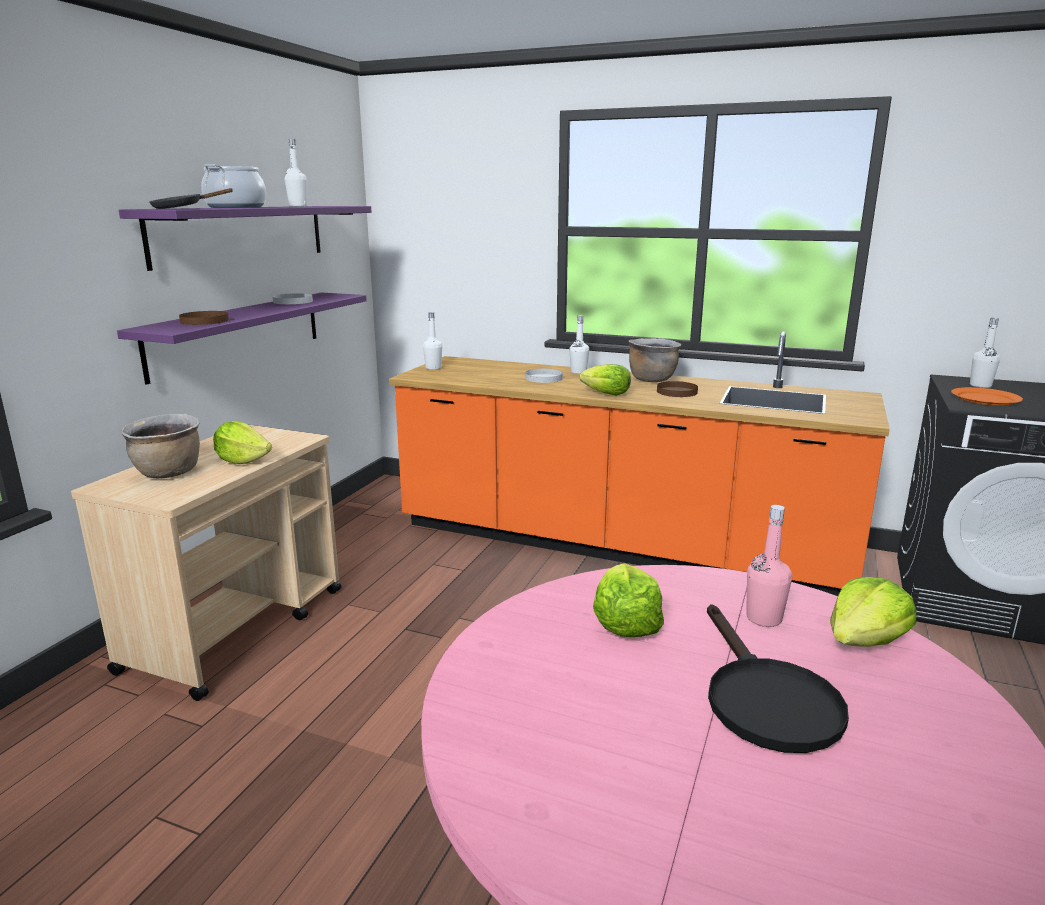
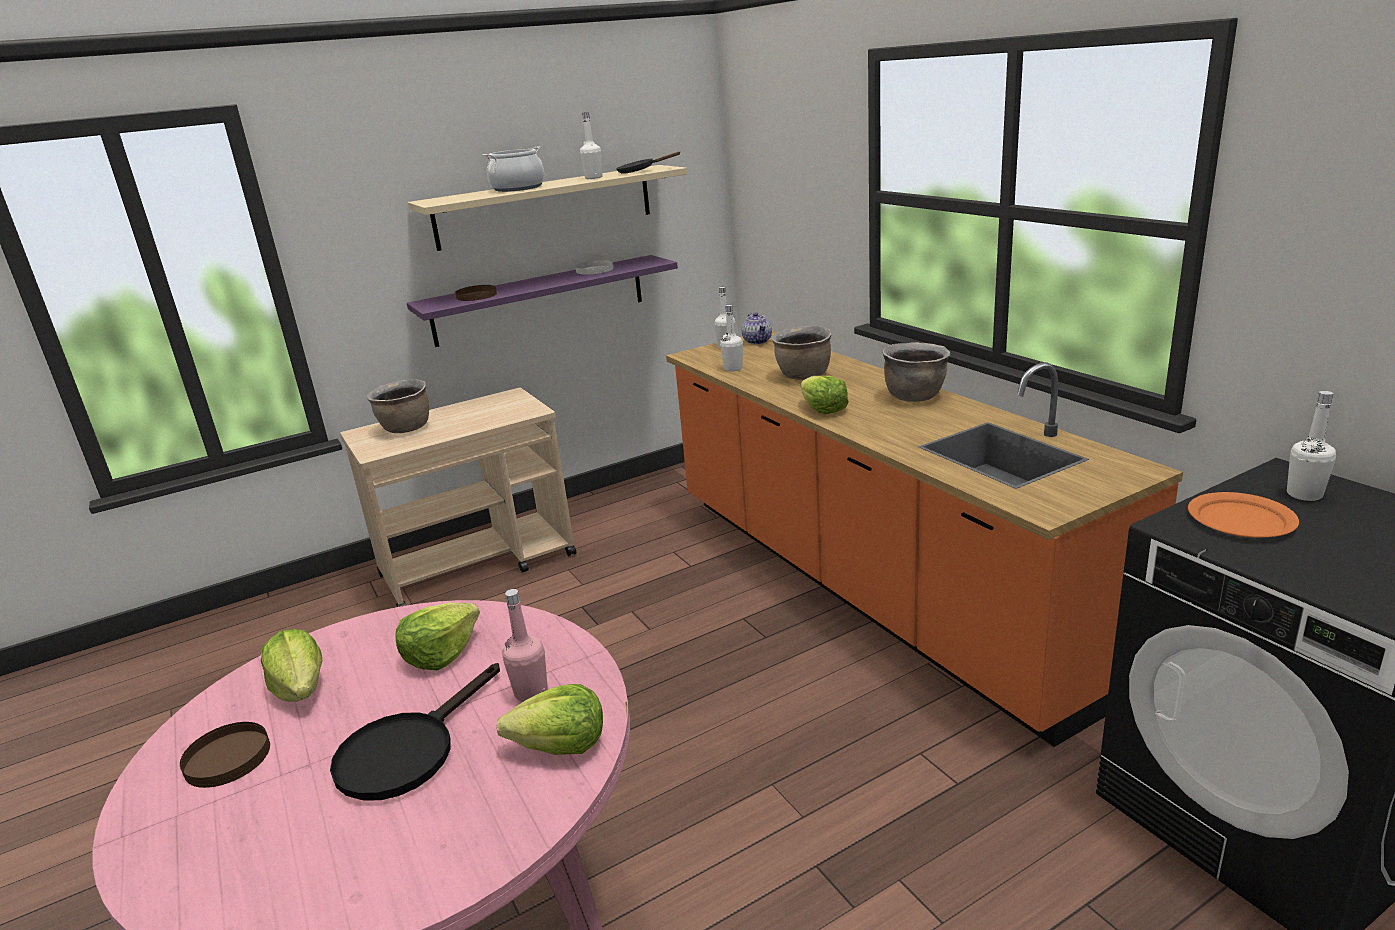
camera: 40 degrees right, 5 degrees up
(182, 208) = (448, 200): black frying pan -> black frying pan (640, 171)
(242, 234) = (545, 207): purple shelf -> beige shelf
(243, 461) = (462, 427): lettuce -> lettuce (301, 689)
(454, 363) = (758, 341): none -> teapot
(544, 378) = (803, 376): white plate -> brown cooking pot
(578, 372) = (855, 372): white bottle -> white bottle (733, 369)
(676, 392) = (904, 420): brown plate -> brown plate (226, 758)

